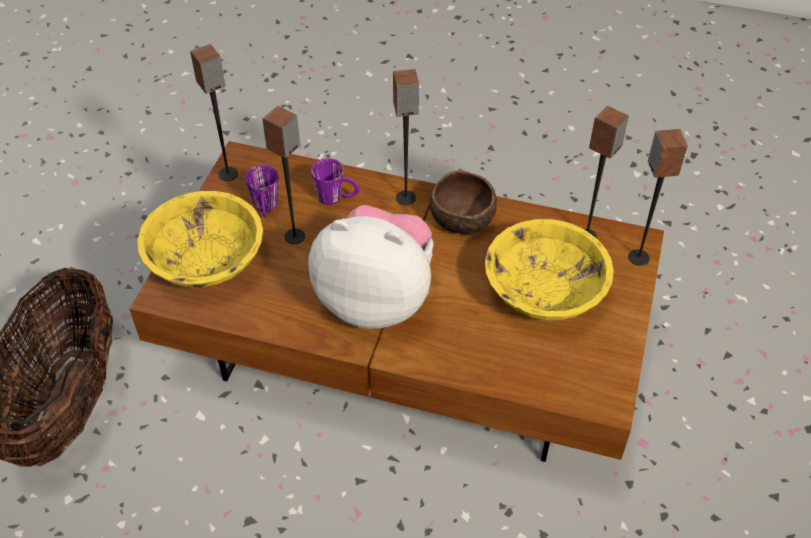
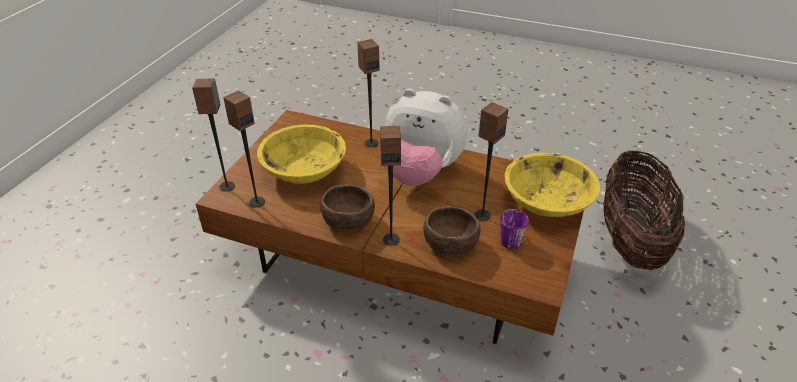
camera: 175 degrees left, 10 degrees down
(228, 174) = (550, 270): speaker -> speaker (371, 143)
(337, 198) = (449, 243): purple mug -> brown bowl

